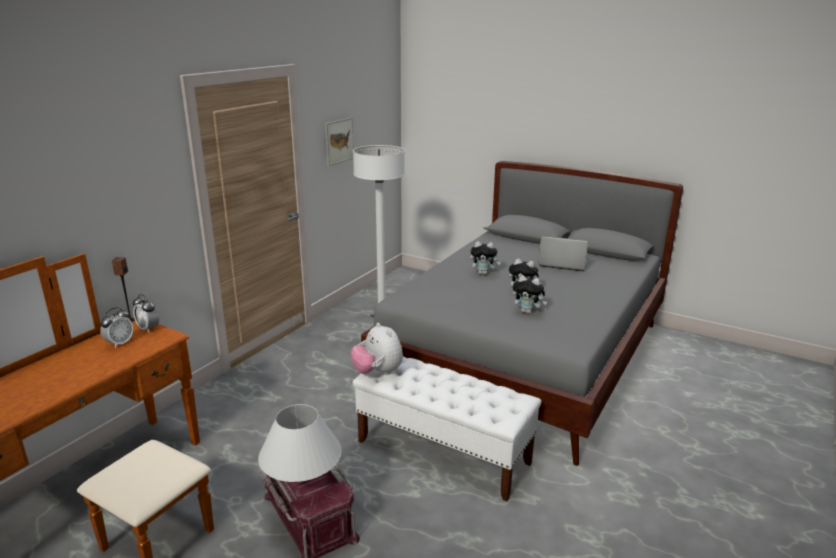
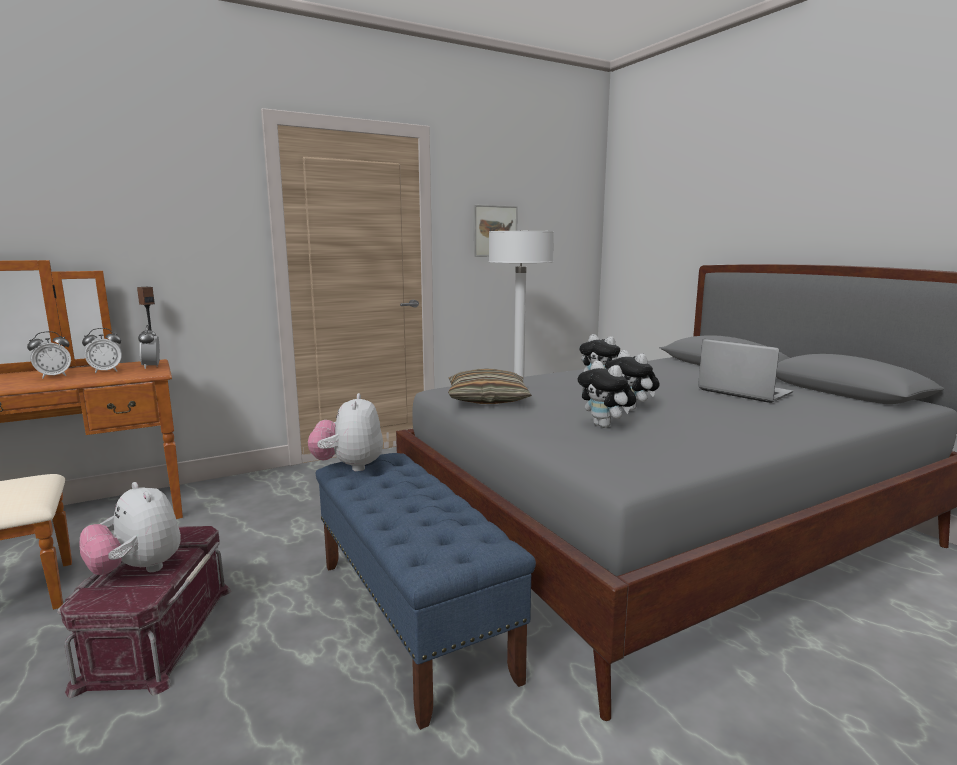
camera: 30 degrees right, 10 degrees down
(85, 360) = (54, 376): none -> alarm clock
(303, 480) = (138, 570): white table lamp -> plush toy
(438, 303) = (487, 399): none -> pillow
(443, 452) = (411, 617): white bench -> blue bench

